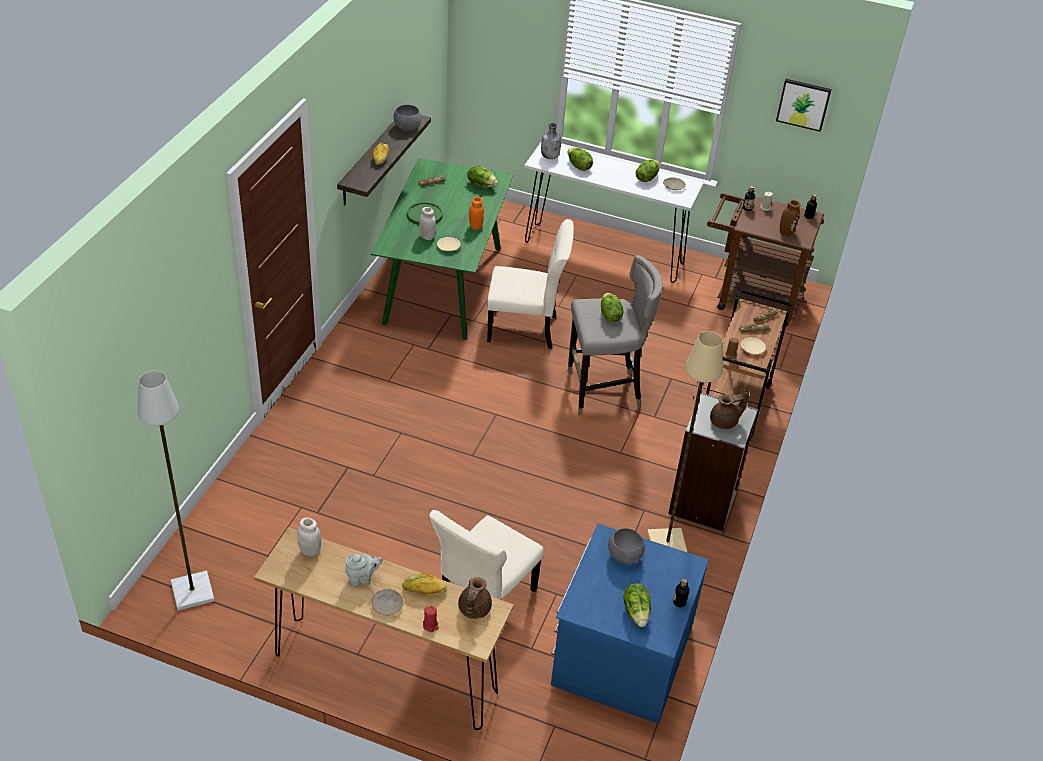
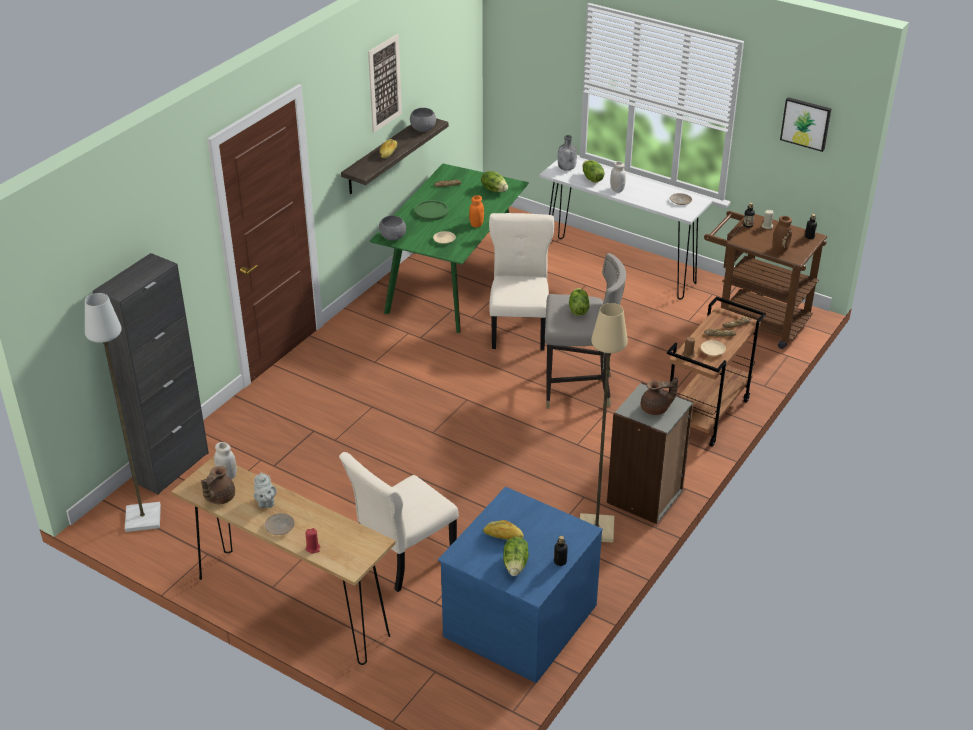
camera: 15 degrees right, 5 degrees down
(206, 528) = (171, 467): none -> black cabinet
(362, 578) = (265, 503): grey teapot -> grey teapot turned 75 degrees clockwise
(372, 84) = (384, 83): none -> picture
(424, 590) = (317, 519): bread -> bread (503, 536)
(427, 236) = (427, 230): white jar -> white jar (617, 190)
(473, 609) = (356, 540): brown teapot -> brown teapot (219, 498)
(525, 329) = (519, 329): beige chair -> beige chair turned 105 degrees counterclockwise
(624, 555) = (521, 516): grey bowl -> grey bowl (392, 237)
(646, 178) = (656, 192): lettuce -> none

